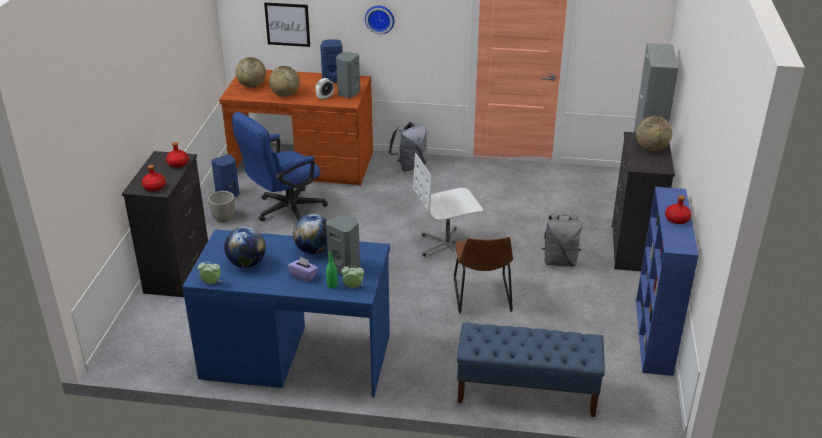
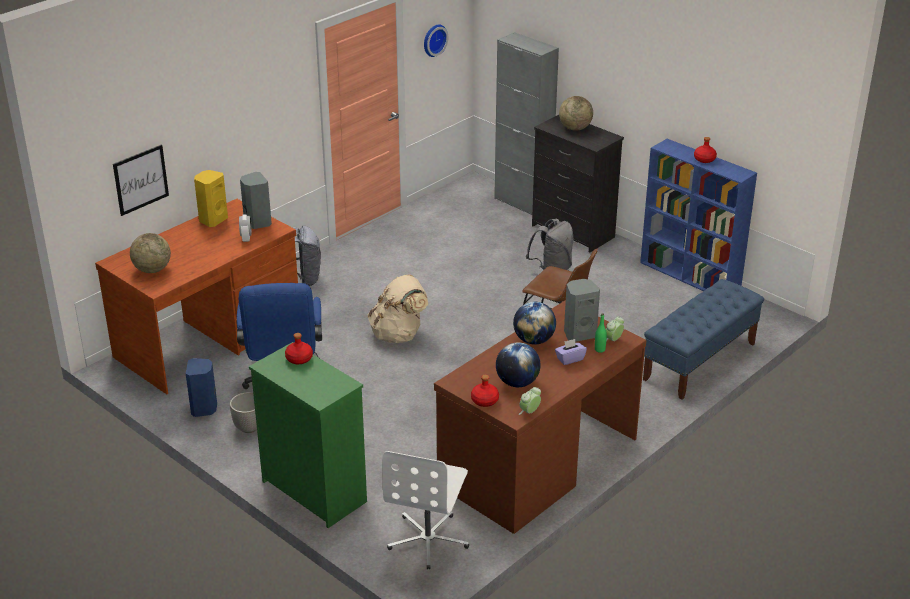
camera: 55 degrees left, 0 degrees up
(154, 187) = (332, 386): red bottle -> red bottle (484, 400)
(178, 271) = (314, 491): black dresser -> green dresser
(285, 95) = (205, 257): globe -> none
(296, 355) = (537, 461): blue desk -> brown desk
(333, 79) = (212, 220): blue speaker -> yellow speaker
(380, 18) = (236, 126): wall clock -> wall clock (433, 39)
(389, 229) = (398, 334): none -> beige backpack
(447, 246) = (464, 315): white office chair -> white office chair (428, 539)

